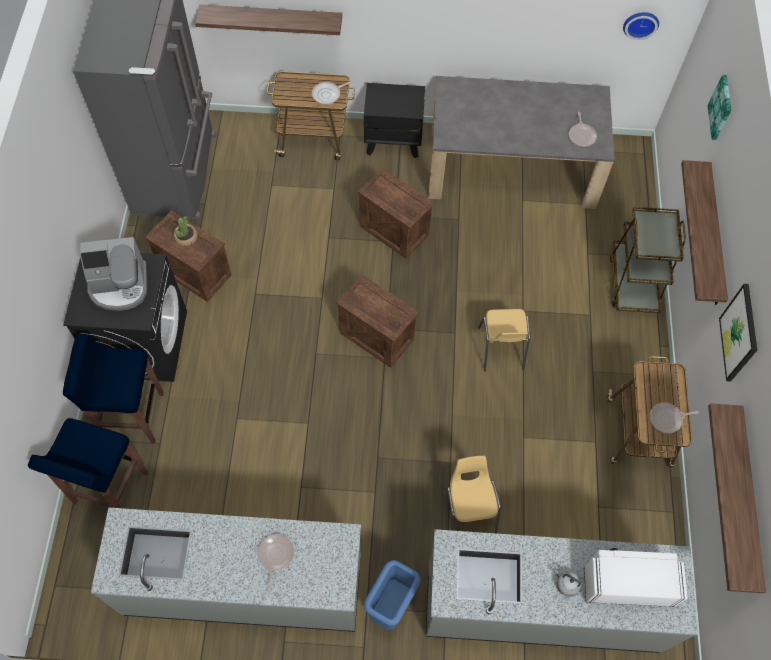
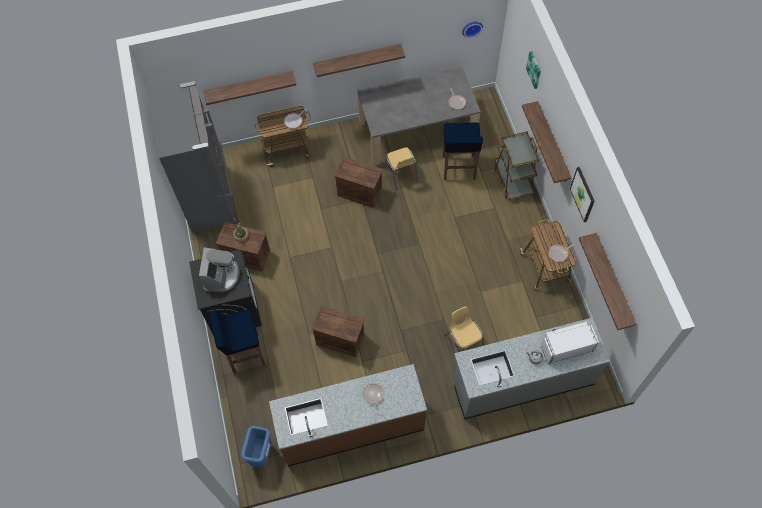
camera: 15 degrees left, 0 degrees up
(110, 489) = (249, 399): blue stool -> blue stool (458, 168)
(119, 286) = (221, 276): coffee machine -> coffee machine turned 60 degrees counterclockwise
(244, 585) = (351, 426): grey counter -> brown counter
(375, 336) = (373, 260): crate -> crate (339, 339)
(390, 605) = (438, 409): blue trash can -> blue trash can (261, 454)
(393, 140) = (338, 135): black nightstand -> none
(446, 22) = (357, 58): none -> shelf
(501, 349) = (449, 244): yellow chair -> yellow chair (401, 175)

